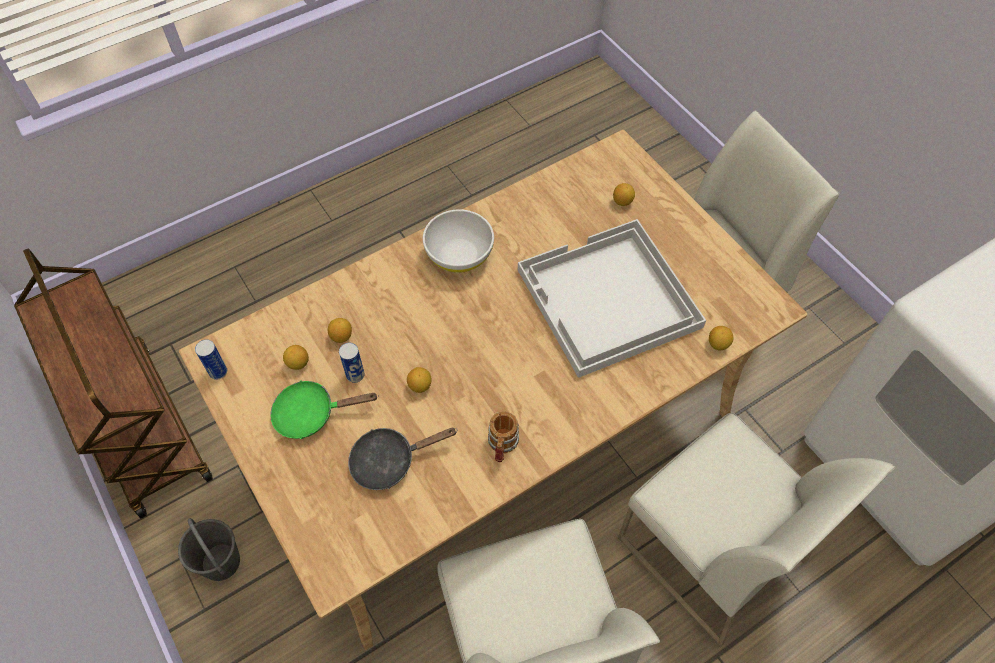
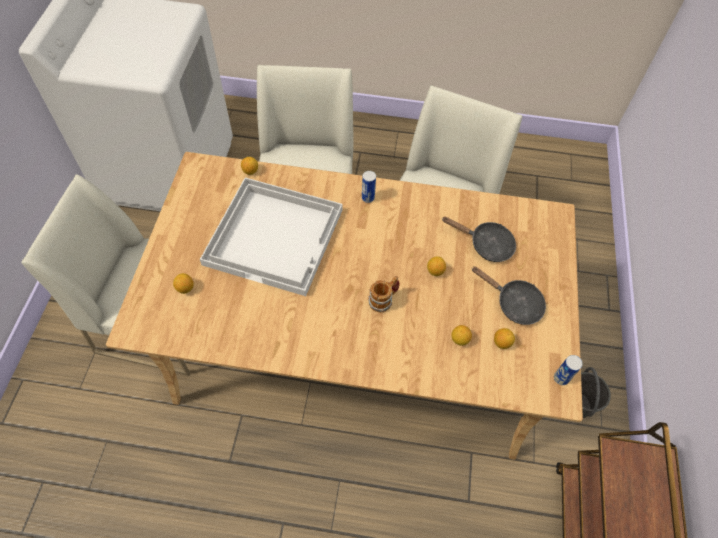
camera: 140 degrees left, 0 degrees up
(311, 413) = (514, 303): green frying pan -> black frying pan
(355, 375) = (469, 307): can -> can (368, 198)
(459, 254) = (330, 337): white bowl -> none
(502, 446) = (418, 208): mug -> mug (384, 300)

